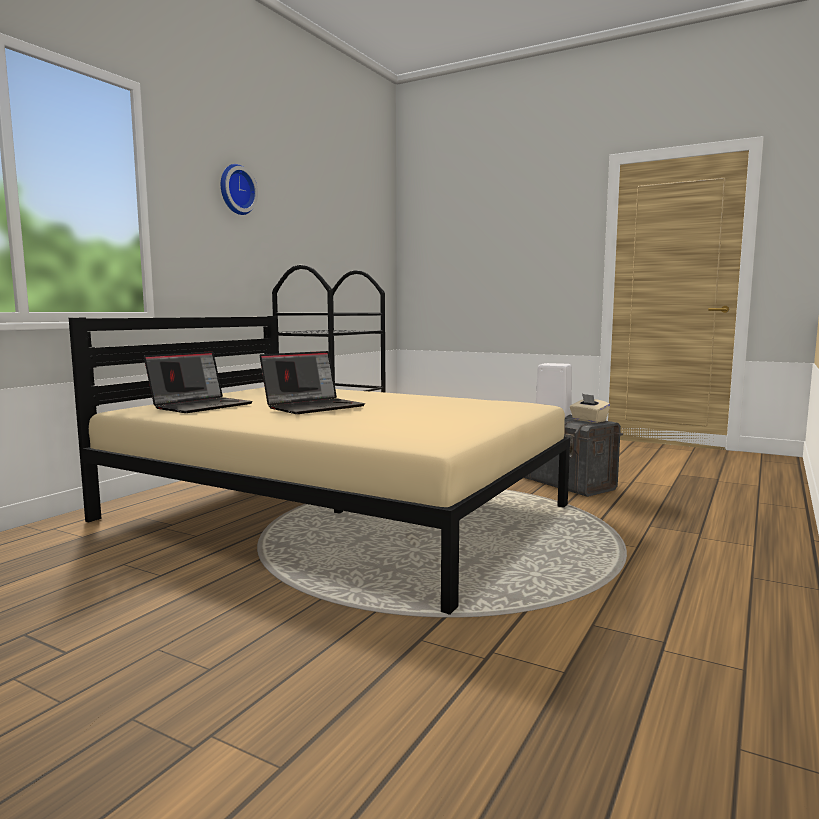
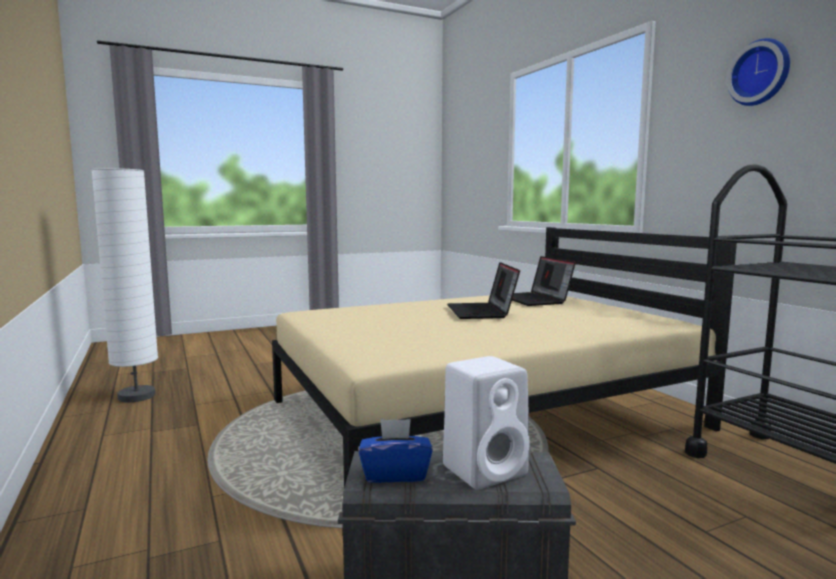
camera: 125 degrees right, 0 degrees up
(588, 420) = (395, 474): beige tissue box -> blue tissue box
(665, 776) = (136, 396): none -> white floor lamp

